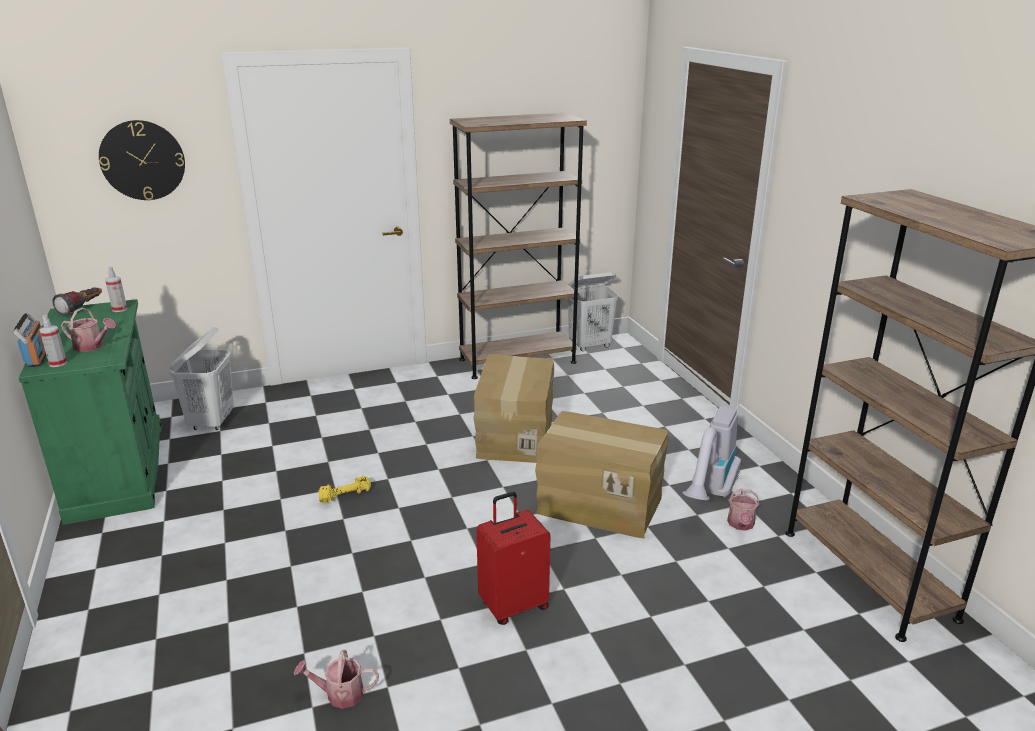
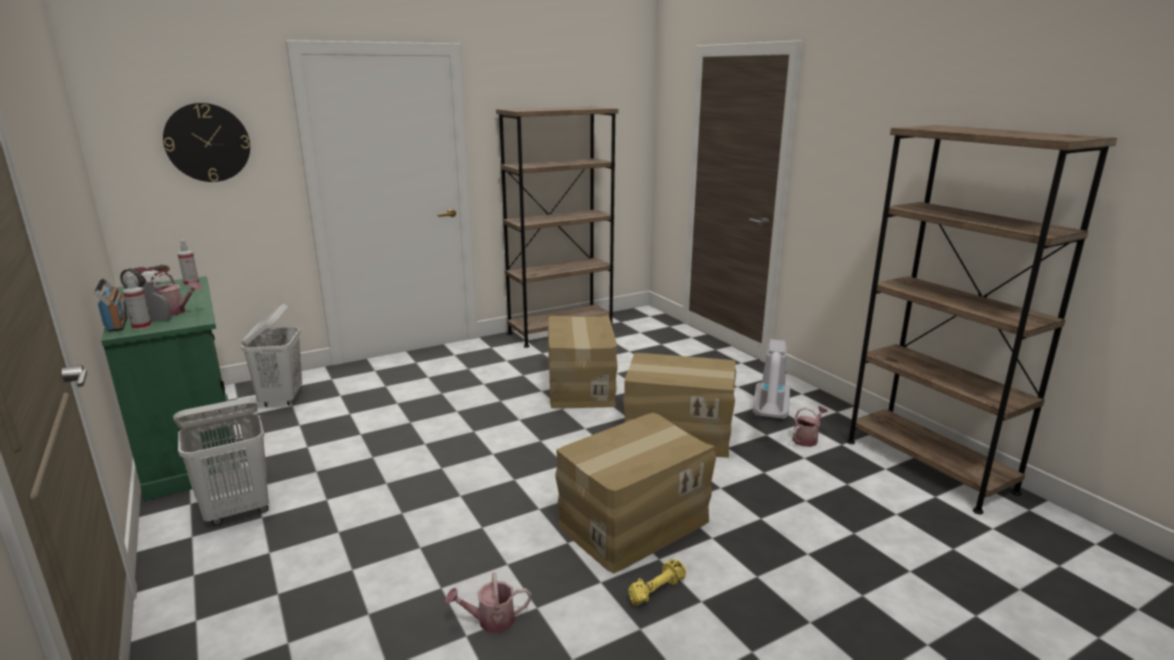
camera: 10 degrees left, 5 degrees down
(76, 356) = (160, 320): none -> grey spray bottle
(345, 496) = (437, 449): yellow dumbbell -> yellow dumbbell (656, 590)
(513, 605) = (632, 523): red suitcase -> cardboard box
(590, 346) = (620, 316): white laundry basket -> white laundry basket (238, 511)
(741, 525) = (807, 439): watering can -> watering can turned 135 degrees counterclockwise

